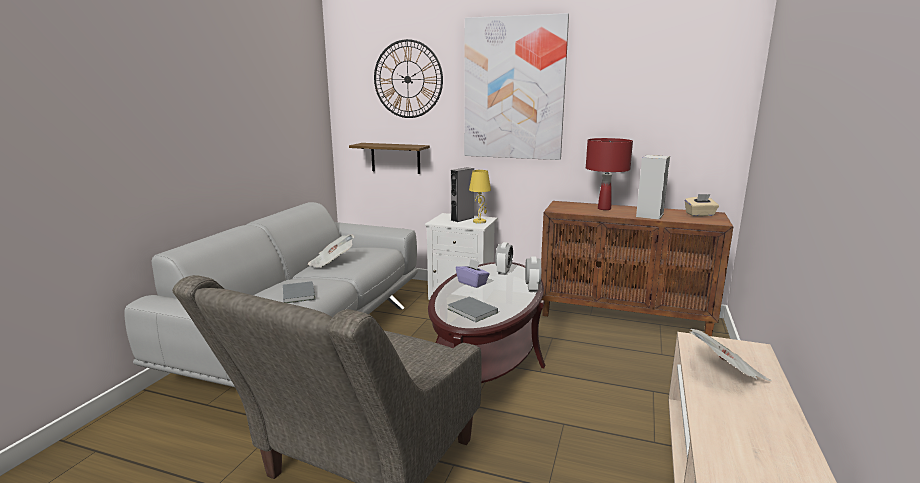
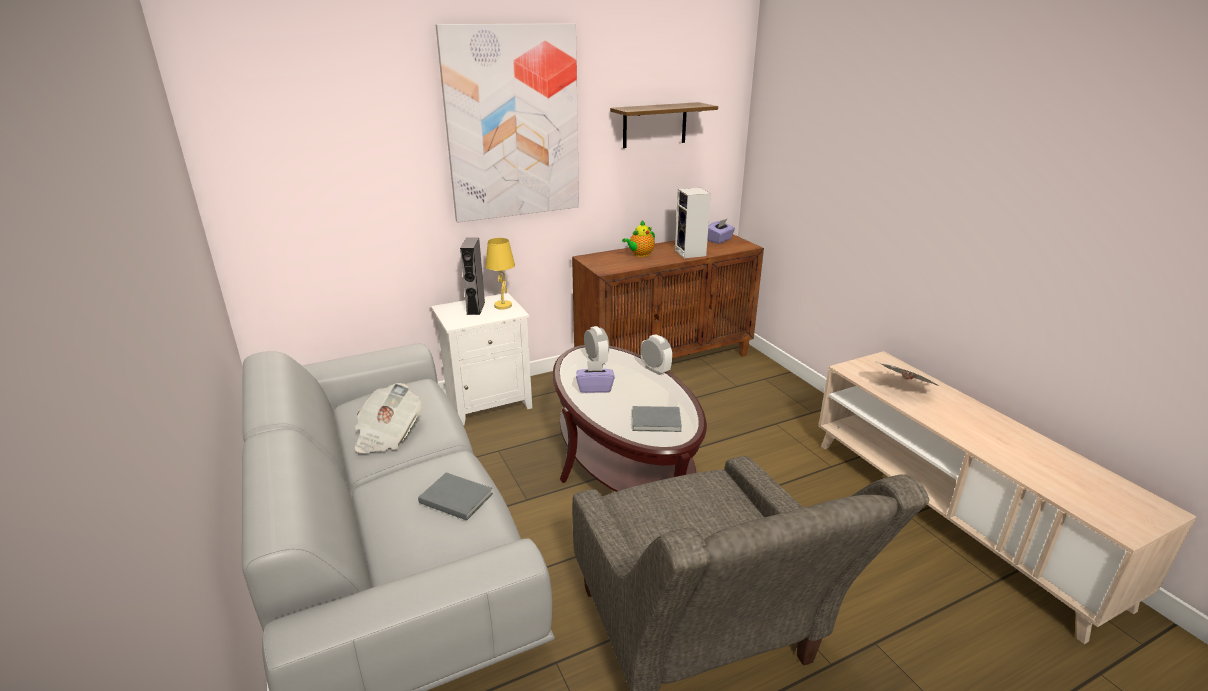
camera: 45 degrees left, 10 degrees up
(395, 158) = (342, 244): shelf -> shelf (654, 125)
(407, 79) = (347, 120): wall clock -> none
(604, 209) = (640, 255): red table lamp -> teapot
(700, 214) = (719, 240): beige tissue box -> purple tissue box

